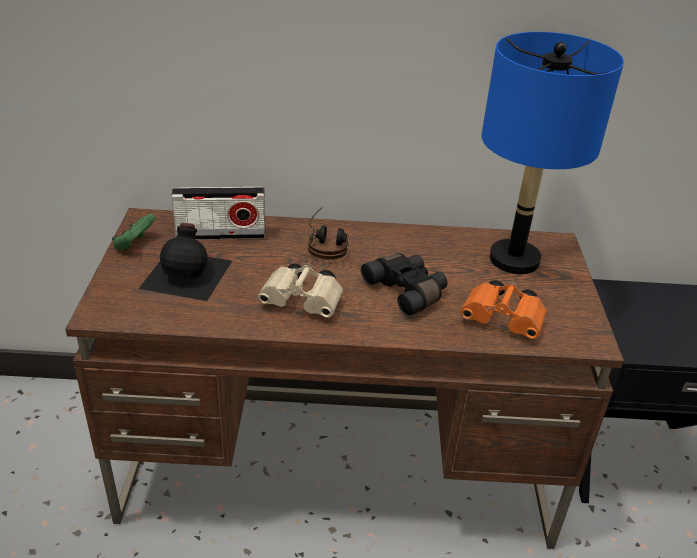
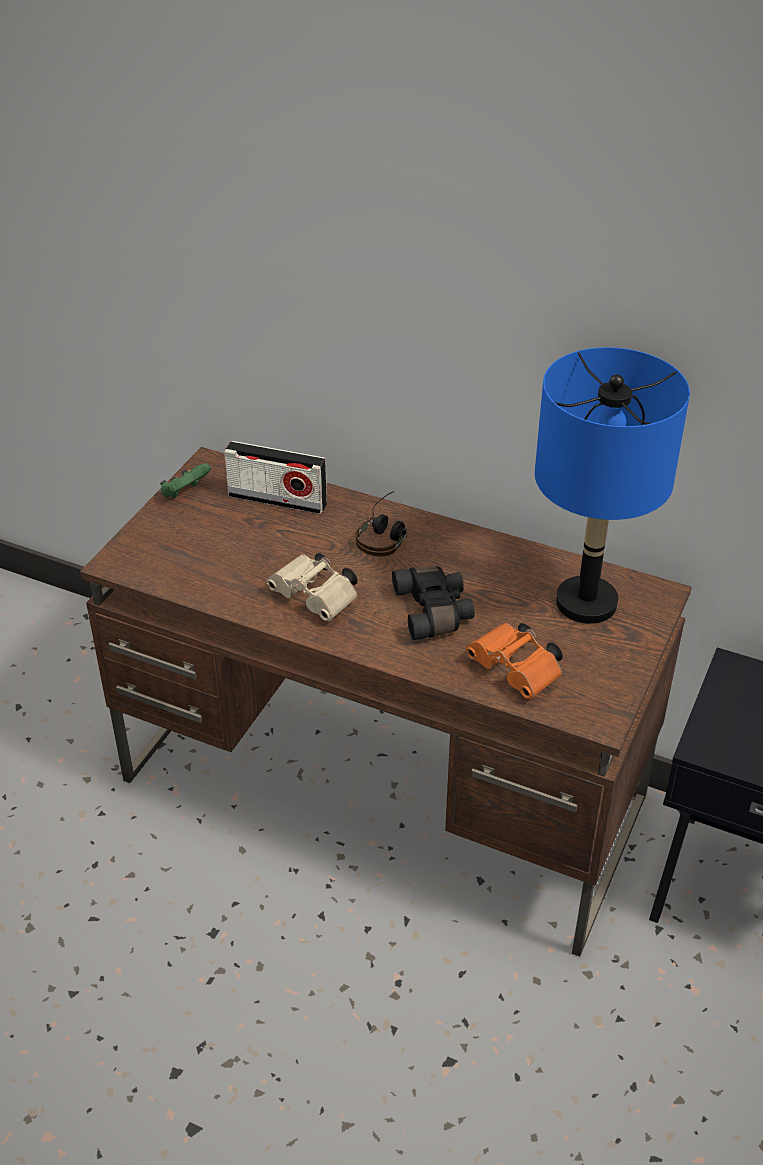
camera: 25 degrees right, 5 degrees up
(188, 273) = (220, 538): black bottle -> none

